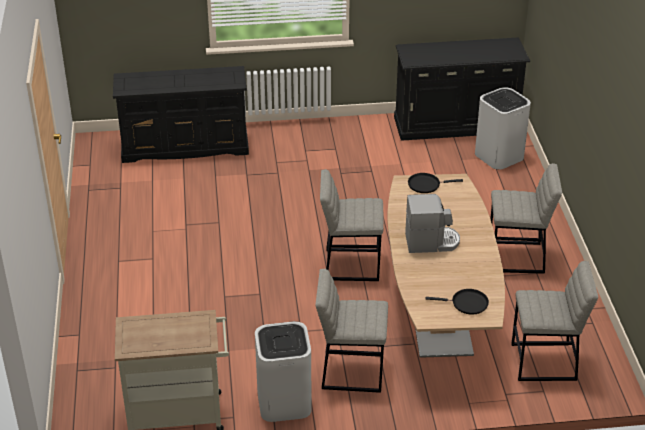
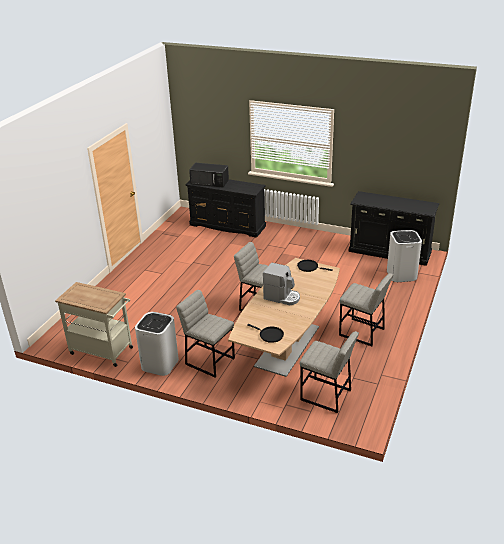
camera: 30 degrees right, 5 degrees down
(151, 82) = (210, 182): none -> black microwave

